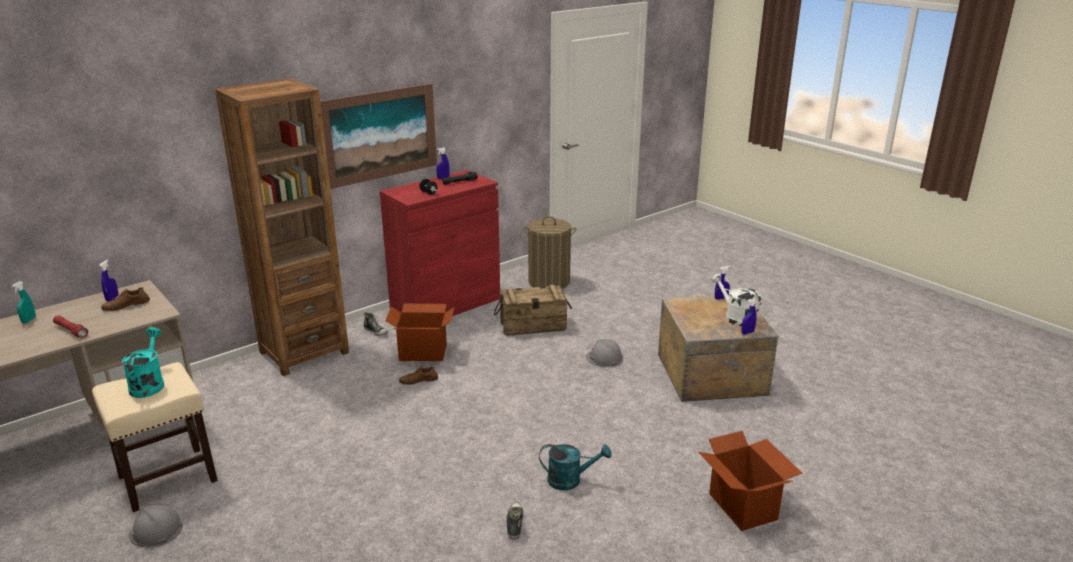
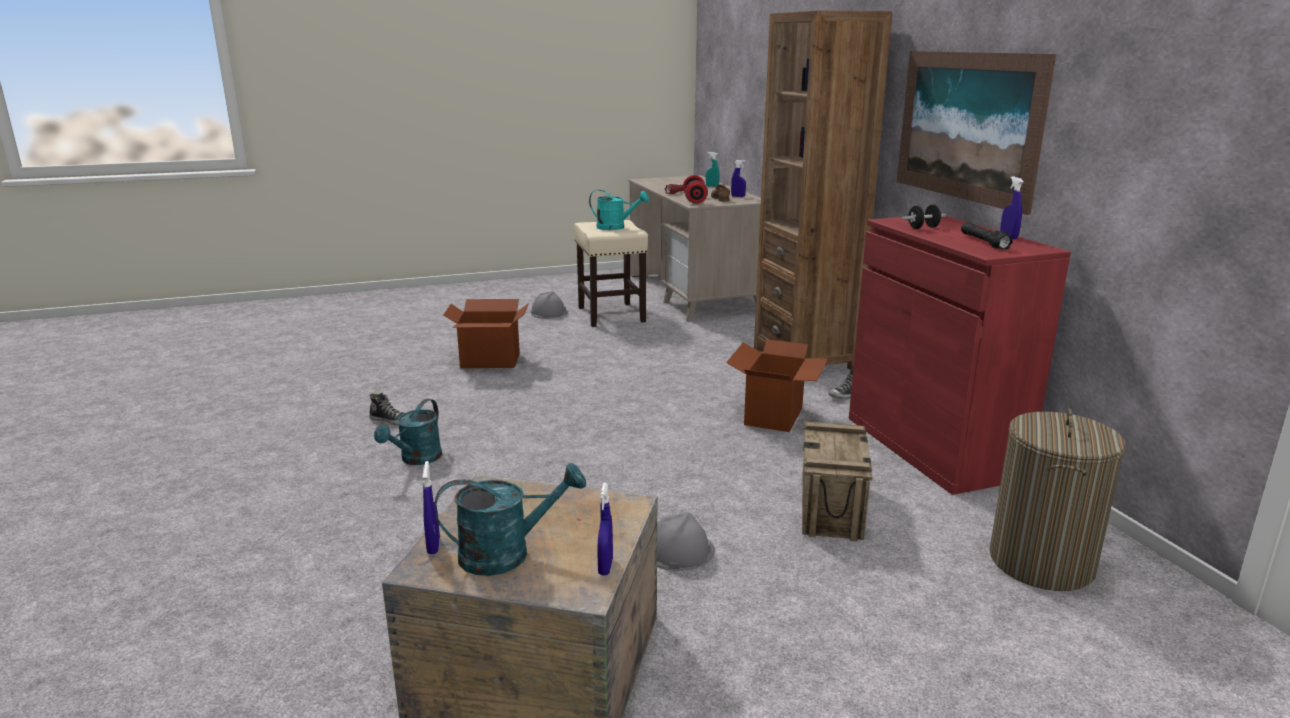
camera: 110 degrees right, 5 degrees down
(134, 316) = (695, 200): none -> red dumbbell
(418, 380) = (702, 407): brown shoe -> none
(734, 317) = (507, 554): white watering can -> turquoise watering can
(743, 506) = (216, 562): cardboard box -> cardboard box (490, 361)

